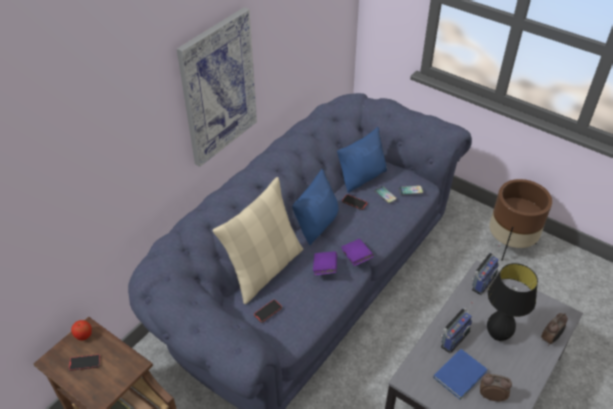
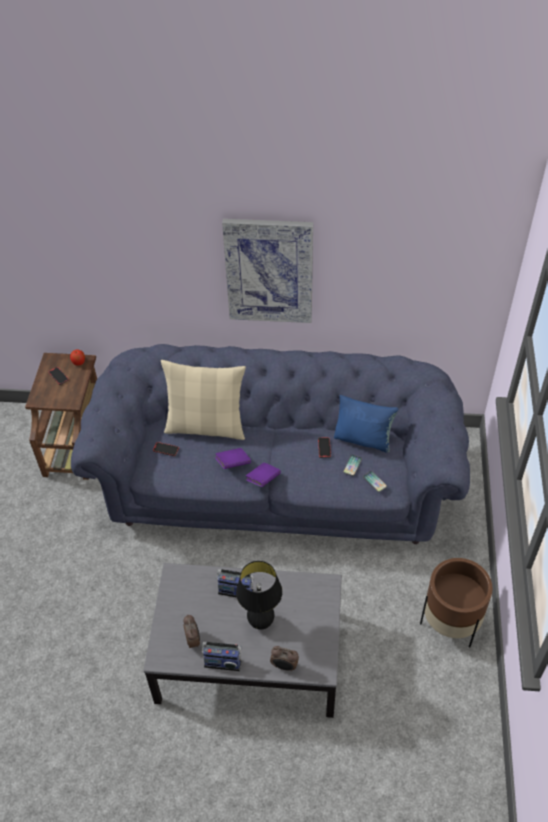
camera: 60 degrees right, 5 degrees up
(316, 224) = (280, 435): blue pillow -> none
(461, 374) = (201, 610): blue book -> none
(482, 281) = (316, 588): radio -> radio (223, 661)

